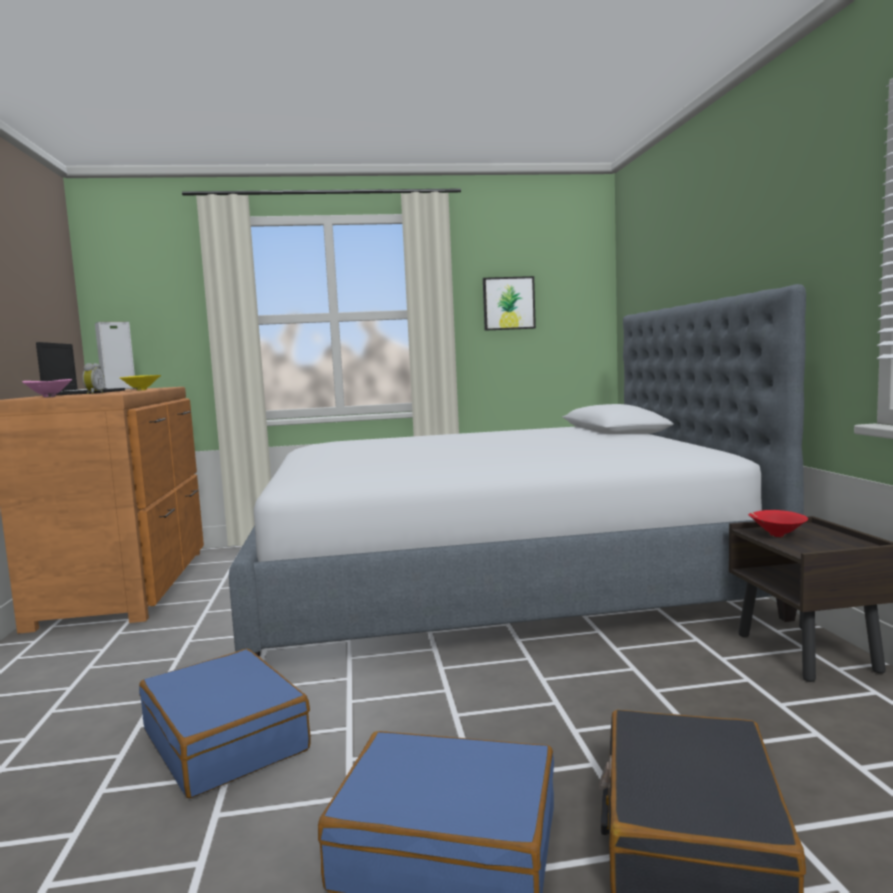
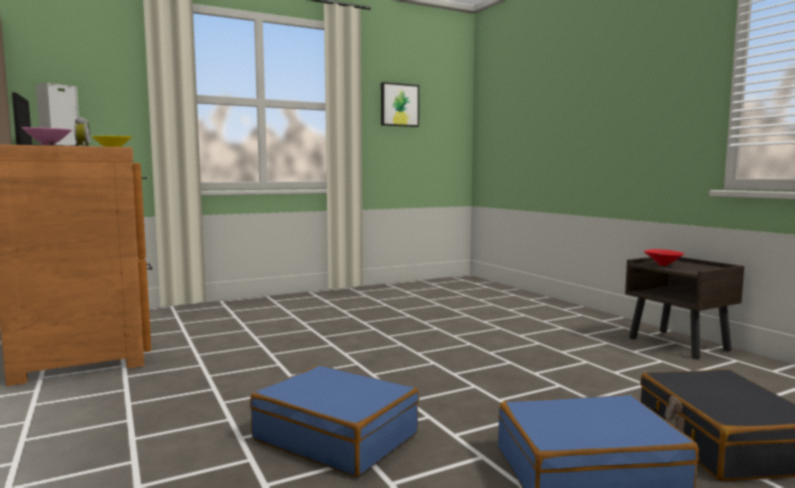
camera: 20 degrees left, 0 degrees up
(493, 584) = (429, 320): bed -> none

